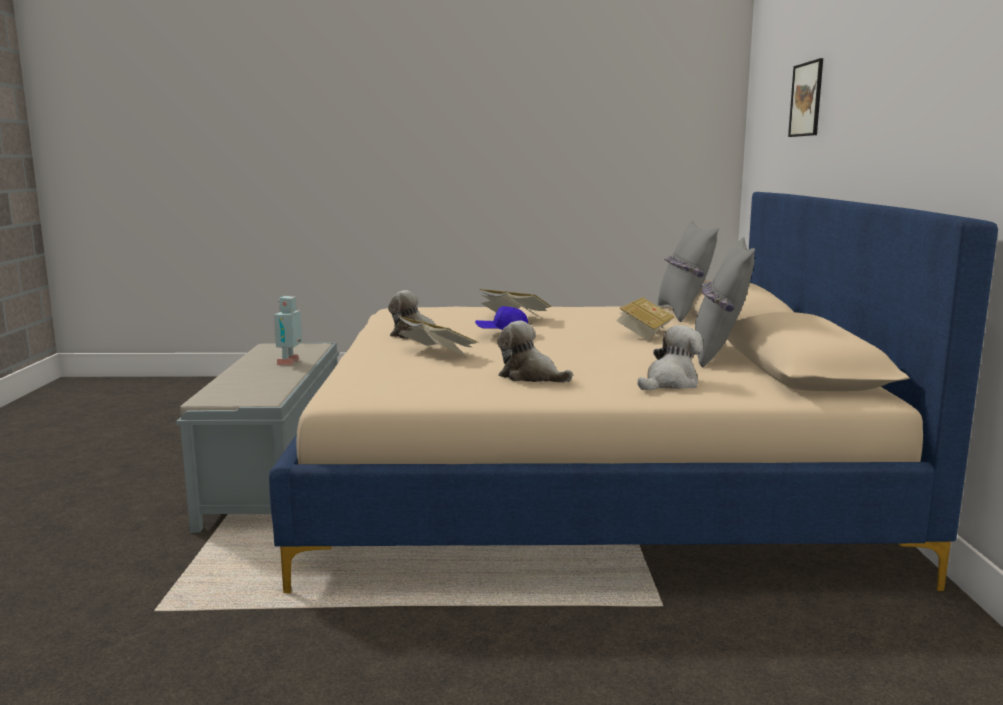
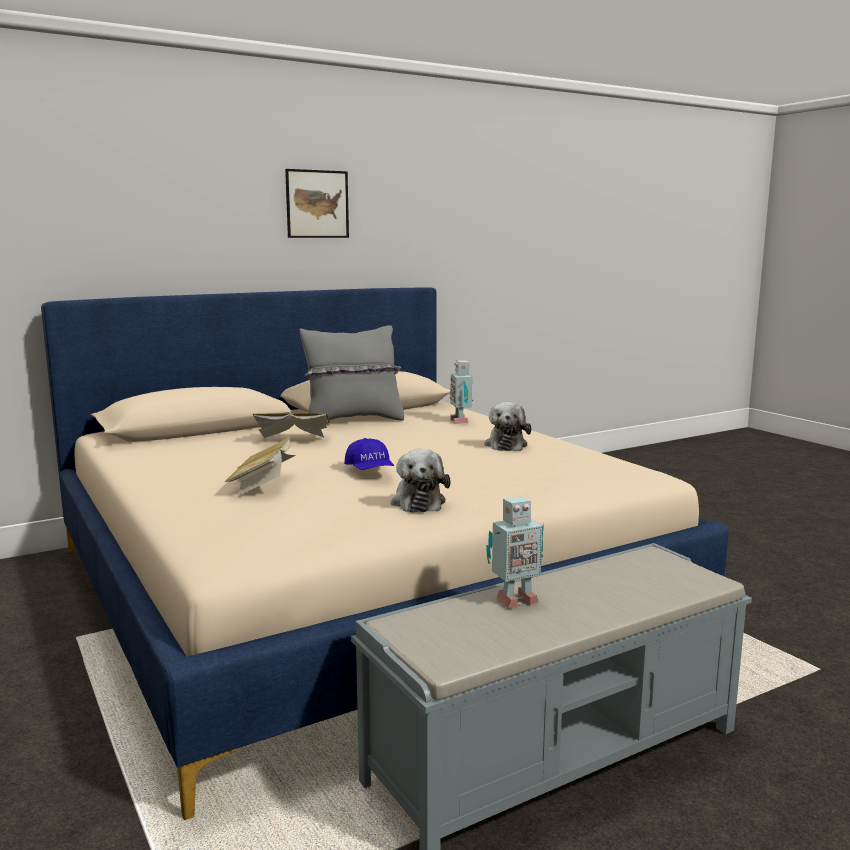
camera: 120 degrees left, 0 degrees up
(436, 353) = (482, 479): book -> none
(670, 383) = (461, 421): plush toy -> toy robot
(683, 313) = (161, 441): grey pillow -> none
(806, 99) = (93, 198): picture -> picture (317, 204)

